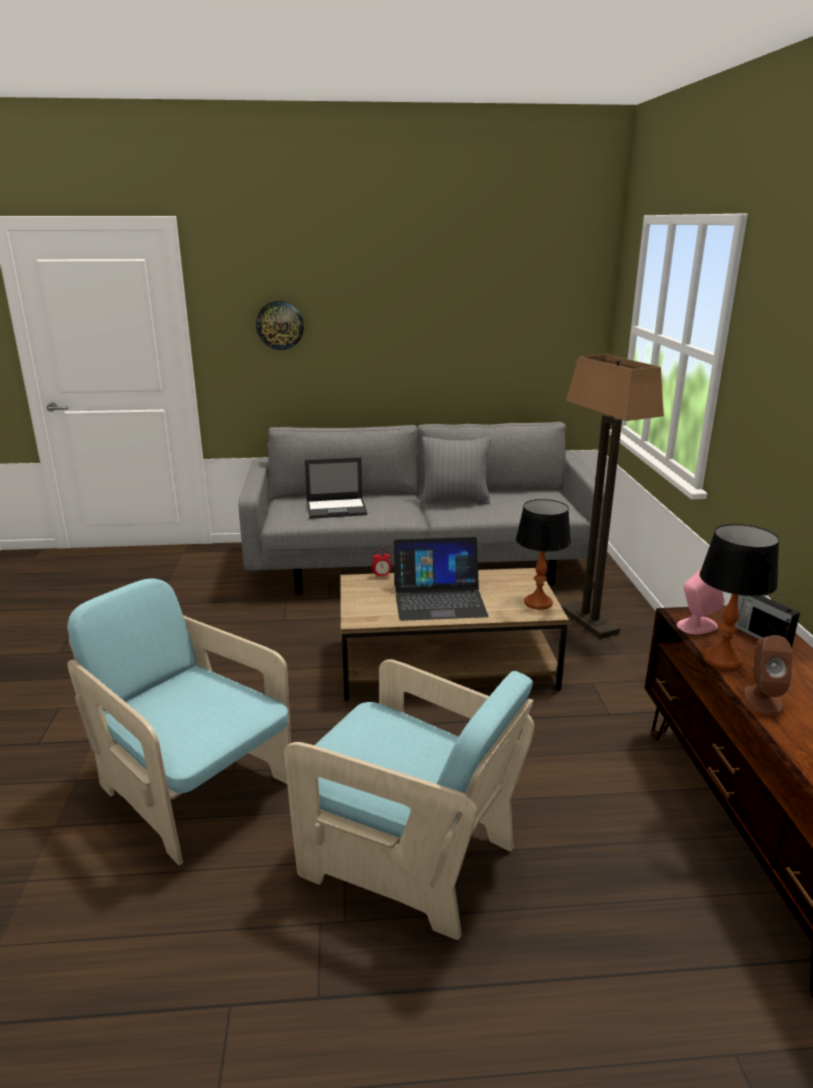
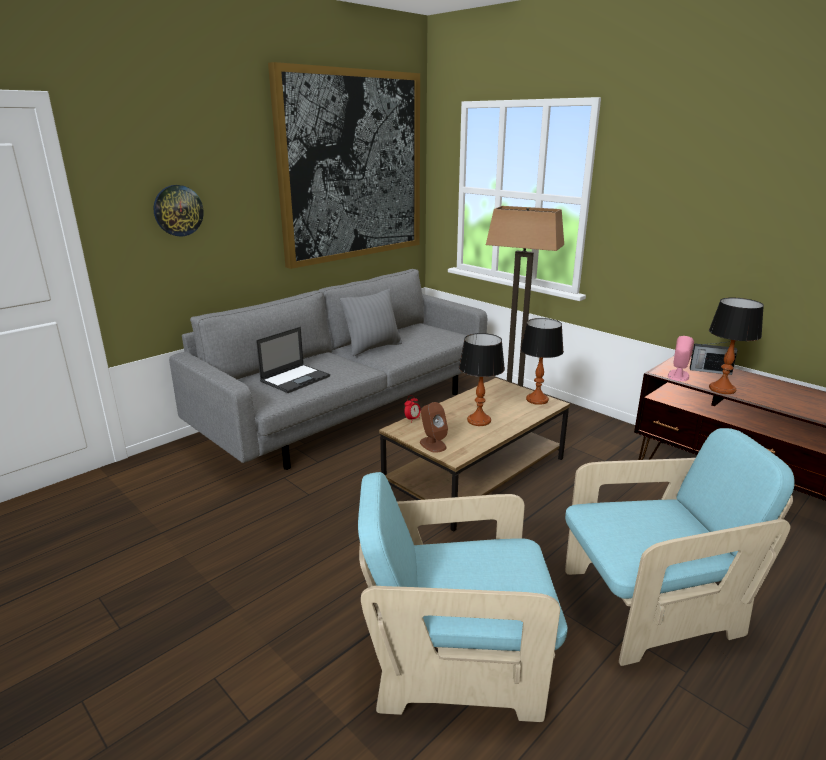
camera: 40 degrees left, 0 degrees up
(439, 599) = (479, 420): laptop -> table lamp
(494, 292) = (352, 167): none -> picture
(762, 700) = (773, 402): brown speaker -> brown speaker (432, 444)

